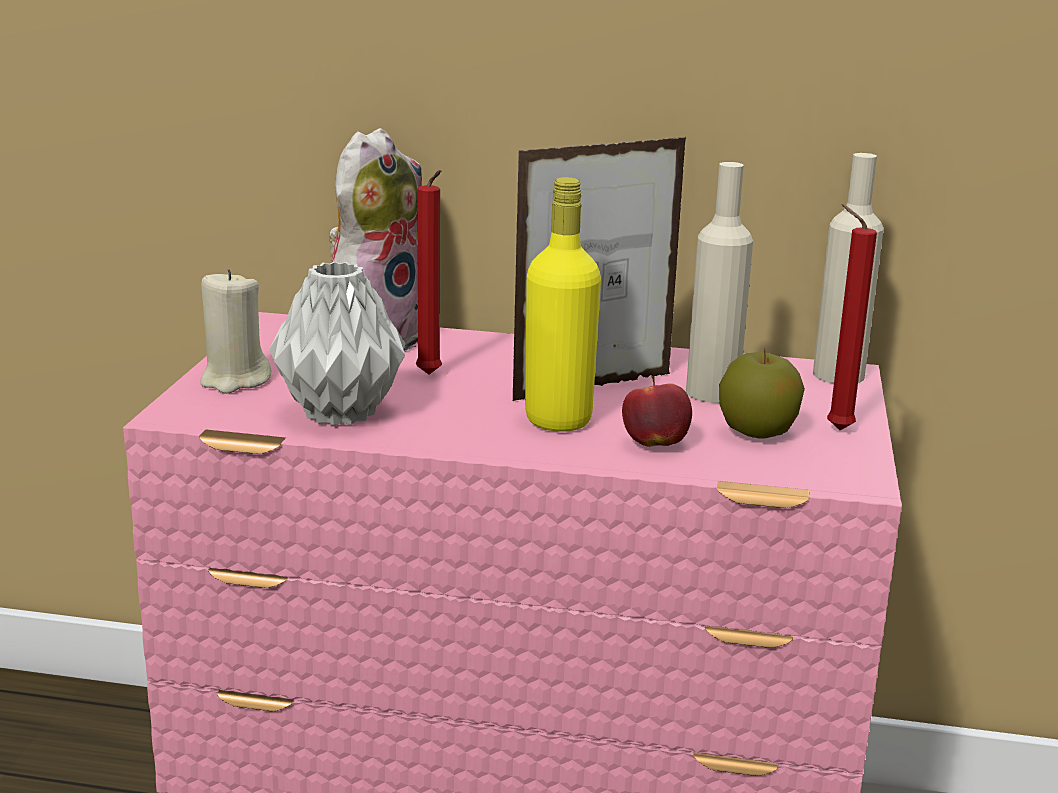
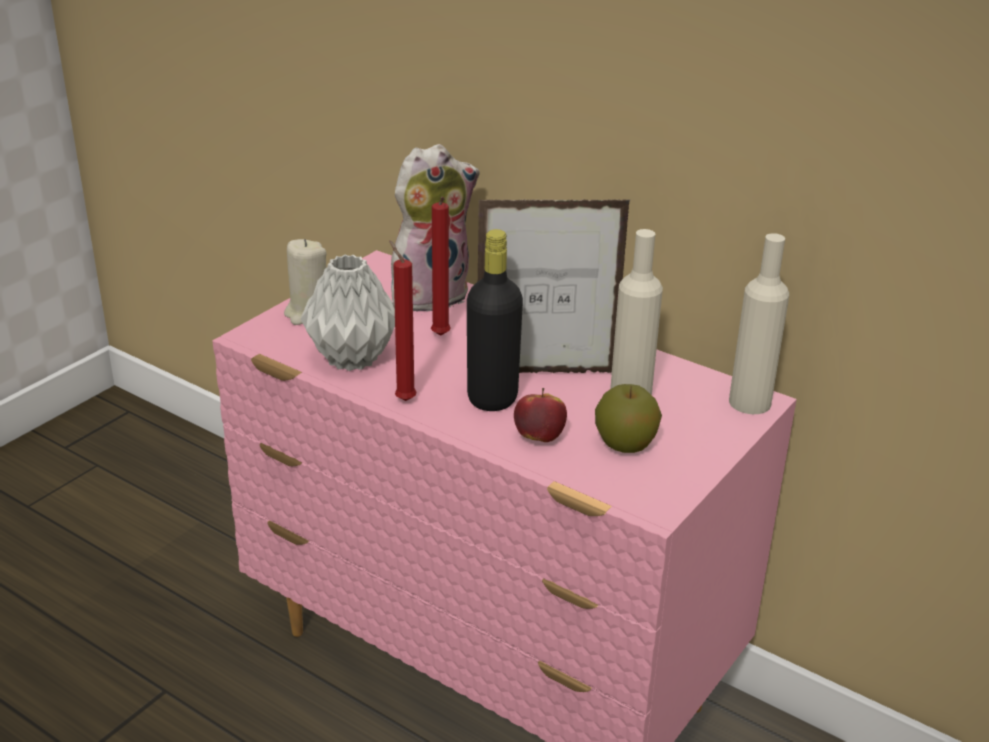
camera: 25 degrees right, 10 degrees up
(558, 420) = (492, 398): yellow bottle -> black bottle
(835, 429) = (689, 455): red candle -> red candle (403, 399)

